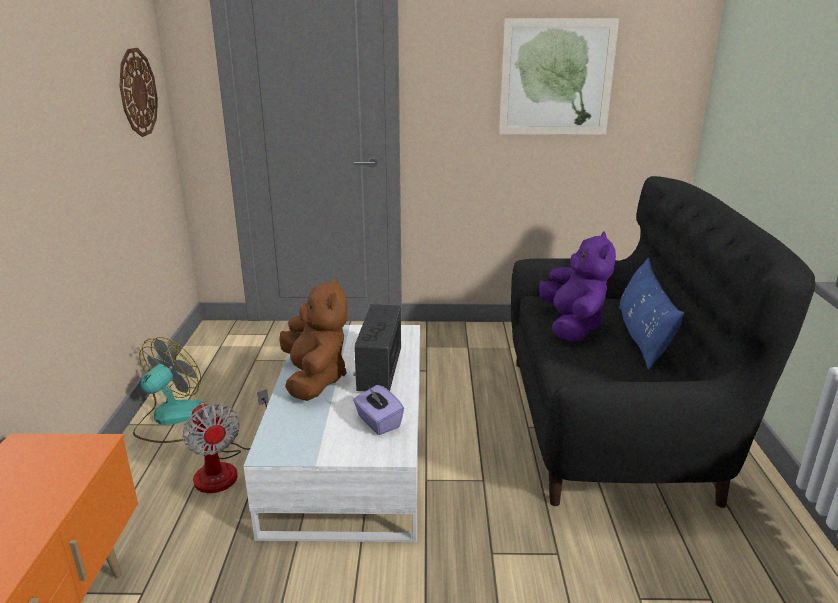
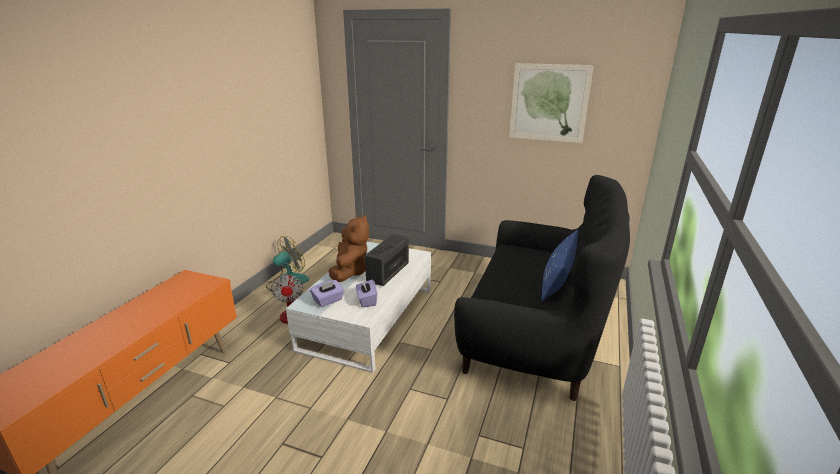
camera: 20 degrees right, 0 degrees up
(137, 92) = (297, 100): wall clock -> none
(312, 436) = (328, 301): none -> purple tissue box
(572, 326) = (514, 266): purple plush toy -> none

